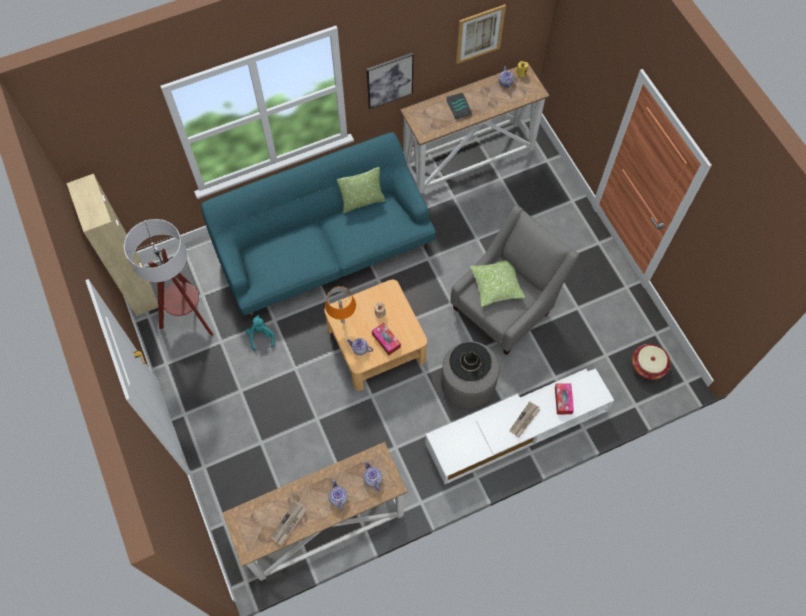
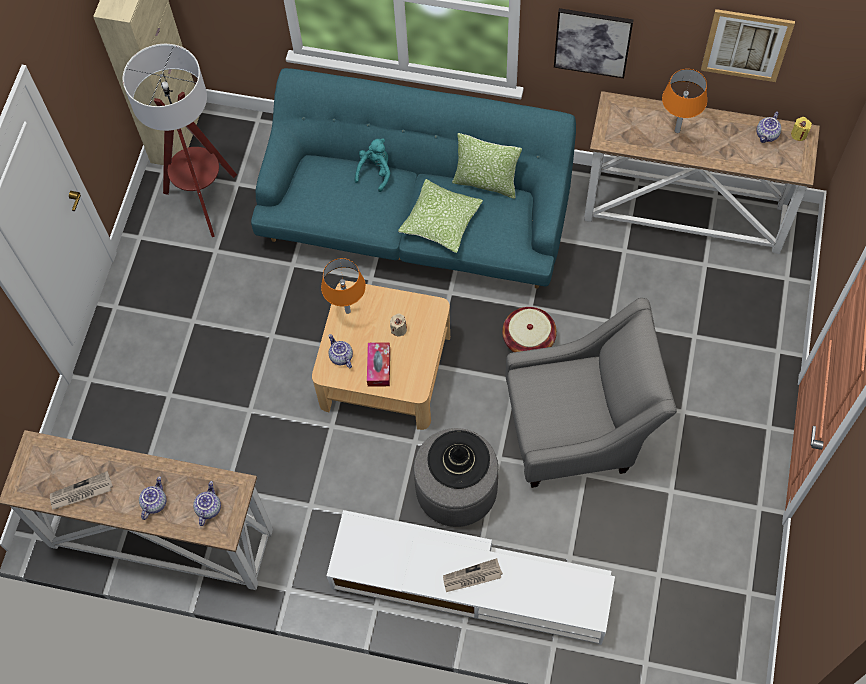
camera: 40 degrees right, 0 degrees up
(261, 336) = (263, 273): turquoise plush toy -> turquoise plush toy (375, 171)
(458, 107) = (677, 130): book -> orange table lamp
(496, 286) = (565, 388): pillow -> pillow (441, 221)
(563, 400) = (540, 587): tissue box -> none
(648, 366) = (704, 626): basket -> basket (528, 339)

